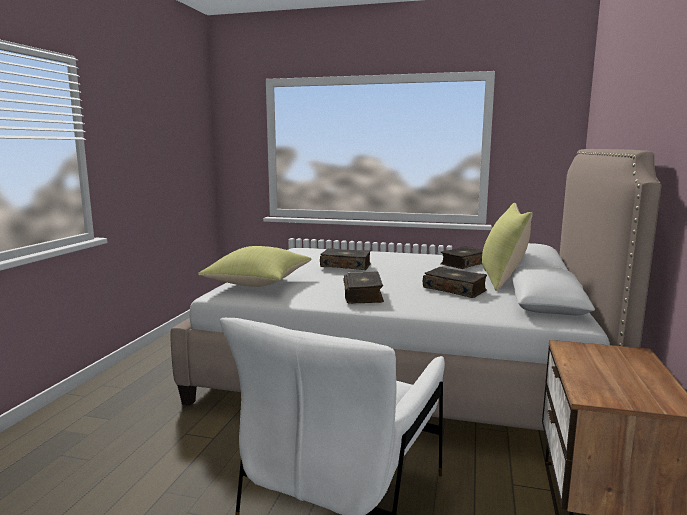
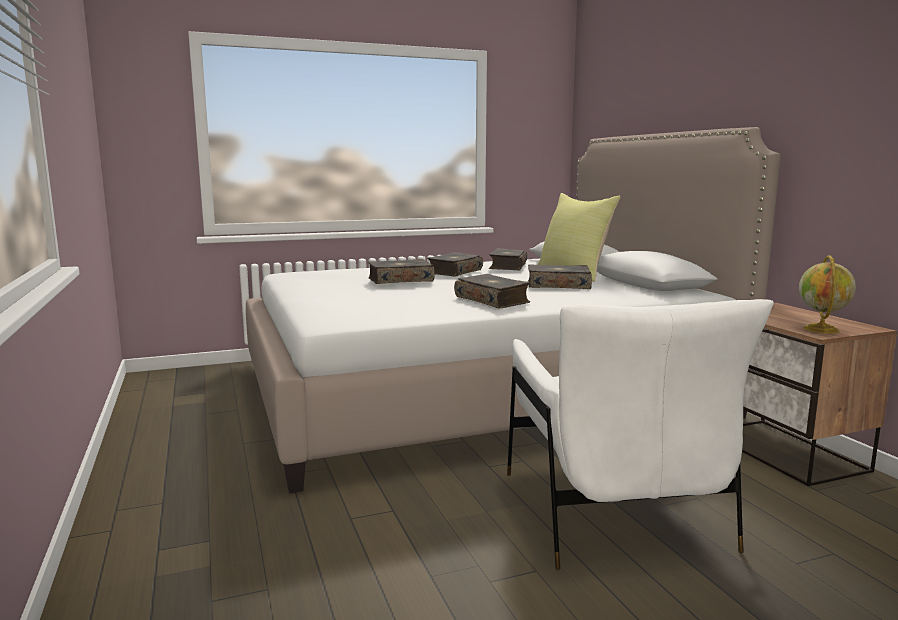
camera: 35 degrees left, 0 degrees up
(259, 284) = (350, 308): yellow pillow -> none
(405, 263) = (454, 272): none -> book
(605, 393) = (821, 330): none -> globe

